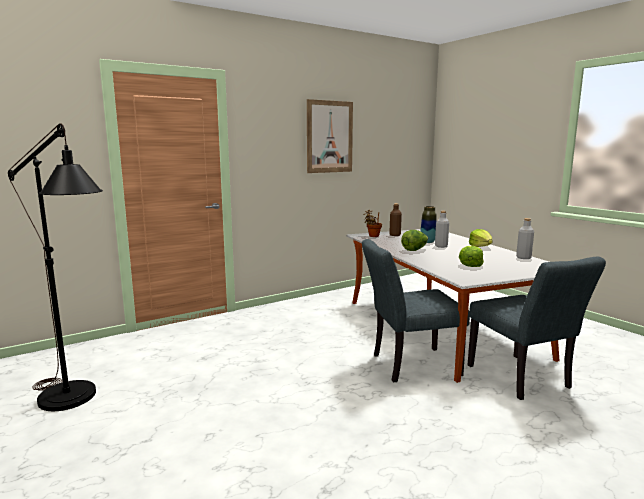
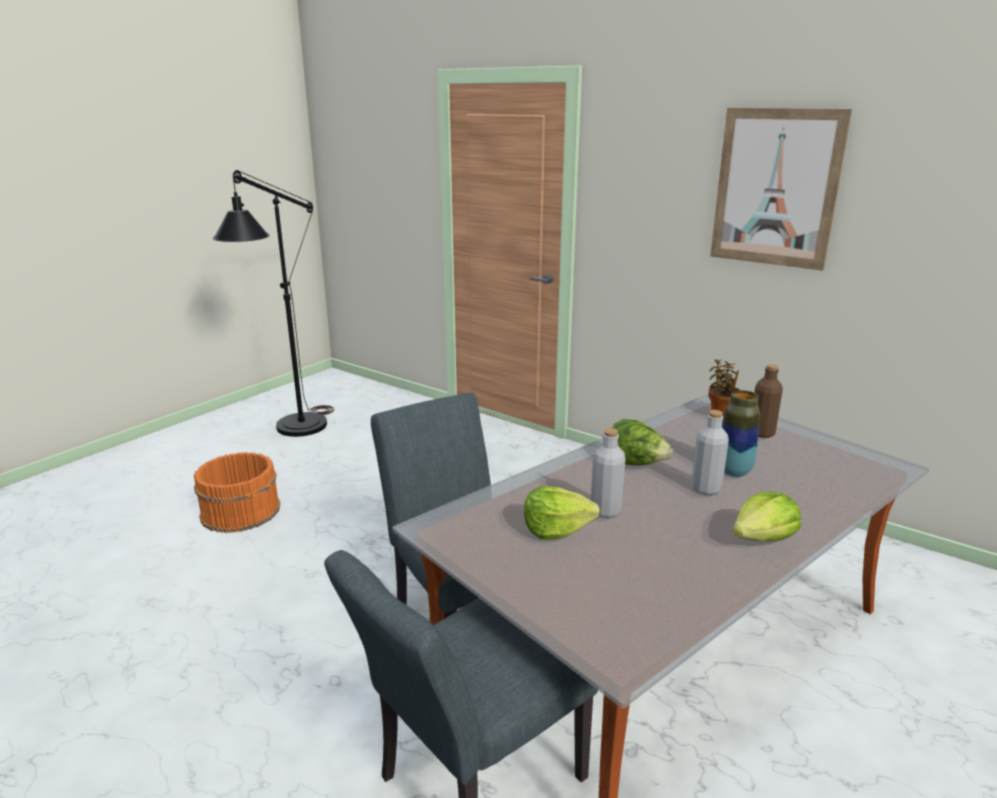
camera: 70 degrees right, 10 degrees up
(207, 437) = (240, 511): none -> orange bucket
(523, 257) = (695, 602): grey bottle -> grey bottle (605, 510)

